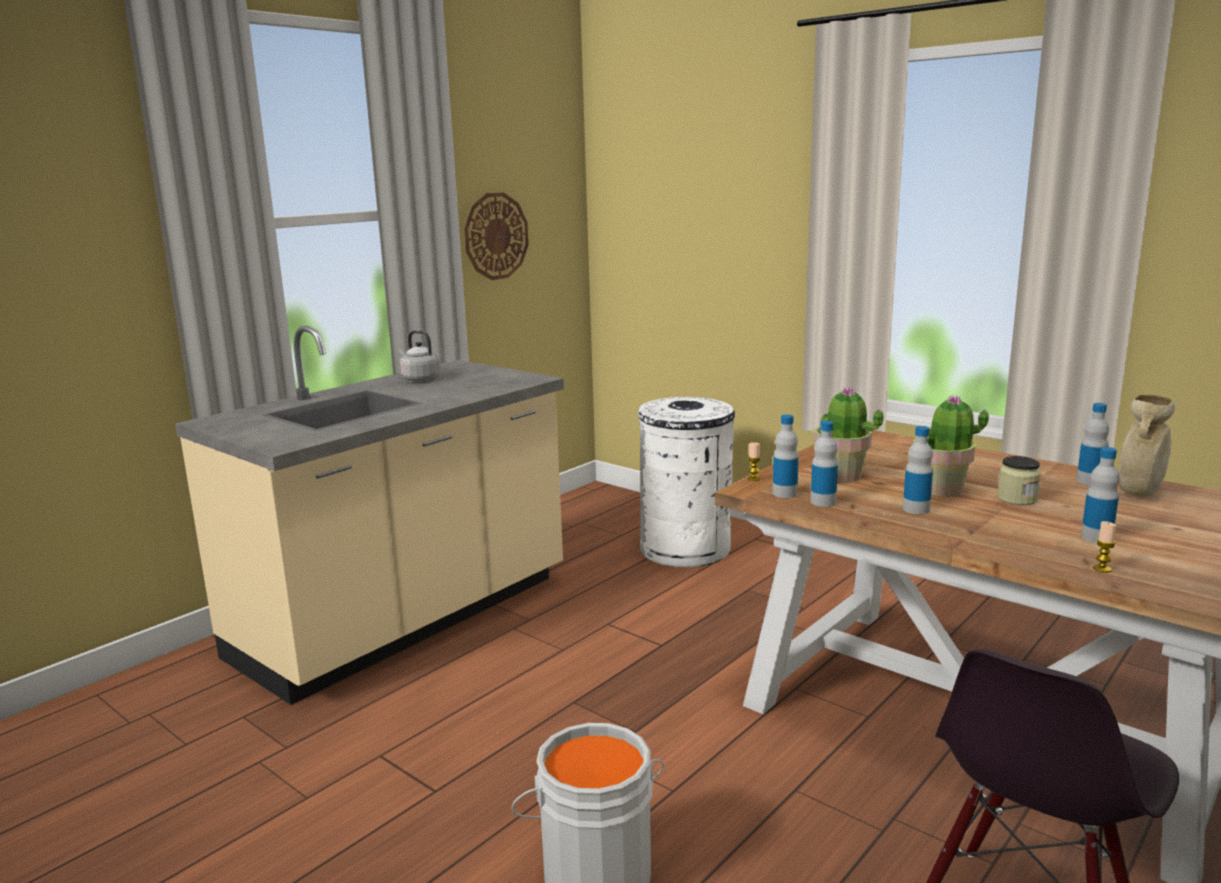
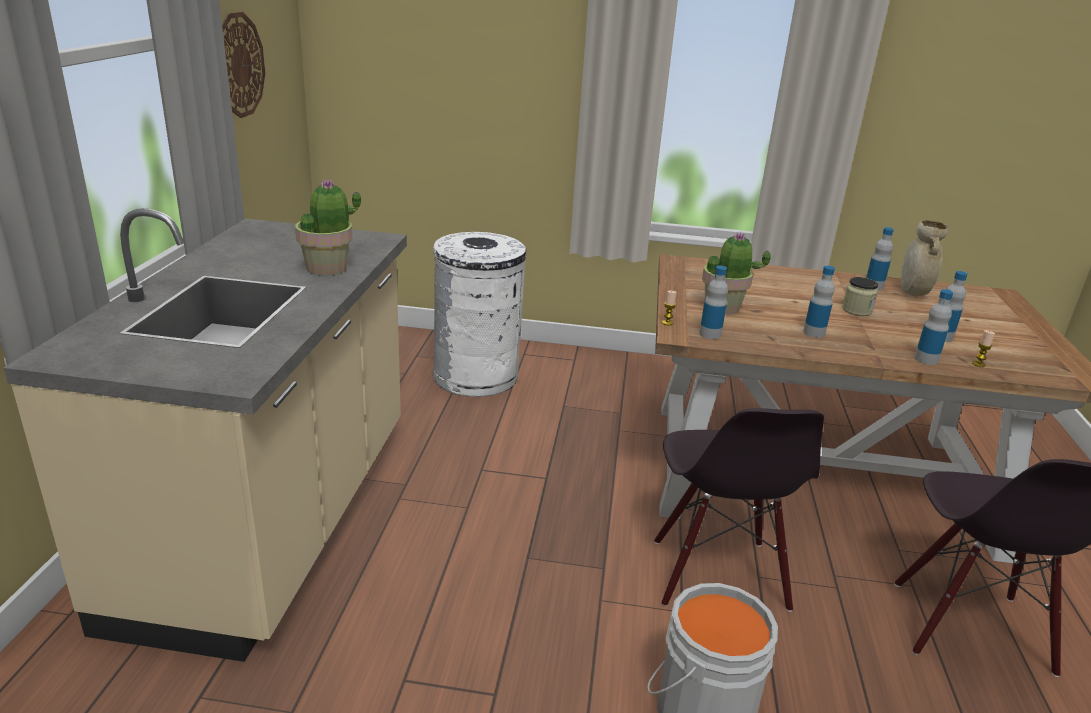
camera: 35 degrees left, 10 degrees up
(419, 379) = (245, 252): grey kettle -> none
(748, 773) = (717, 574): none -> black chair
(823, 502) = (747, 338): bottle -> bottle (926, 359)
(941, 489) = (802, 309): potted plant -> potted plant (328, 268)

